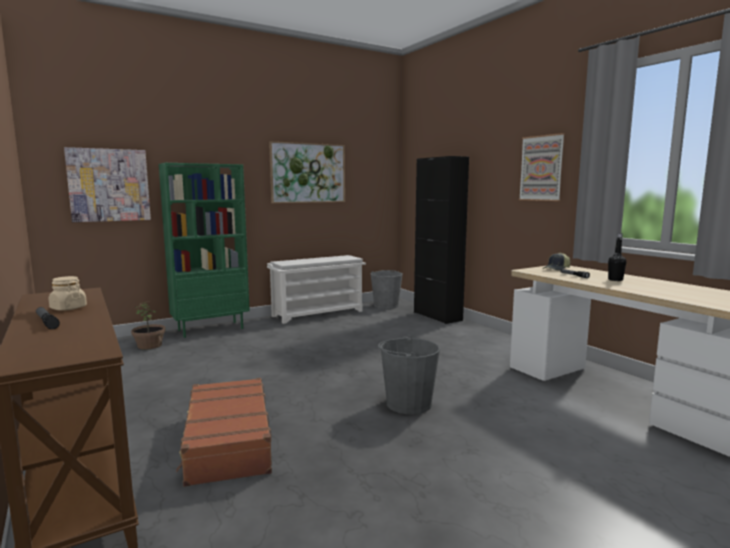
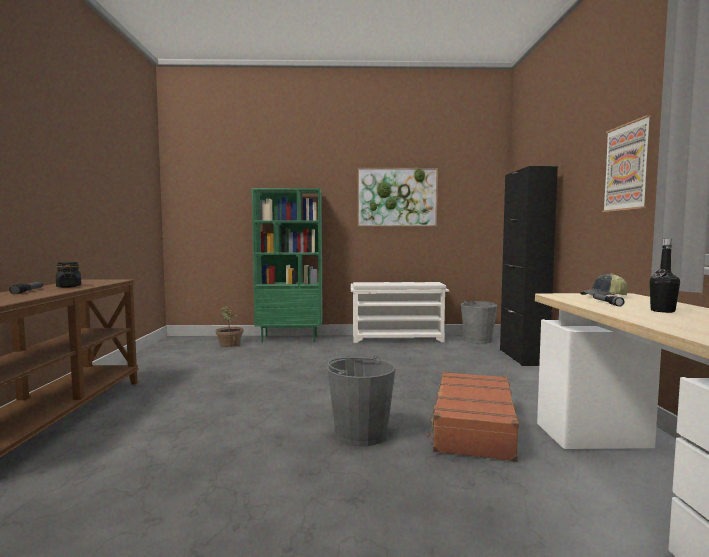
camera: 30 degrees right, 5 degrees down
(68, 308) = (69, 286): beige jar -> black jar
(109, 185) = (220, 209): picture -> none
(227, 442) = (165, 426): brown suitcase -> brown suitcase (472, 427)

